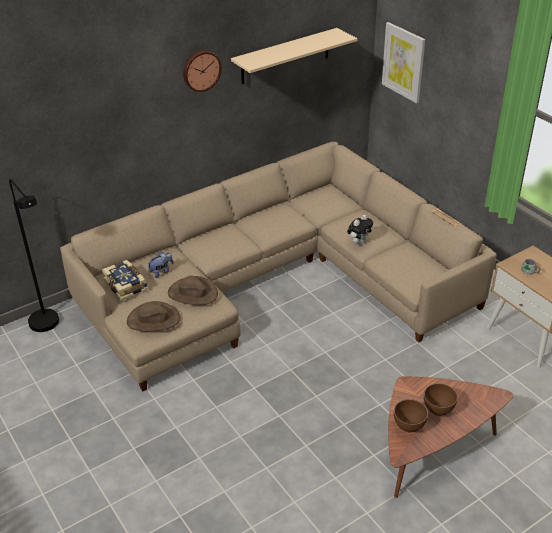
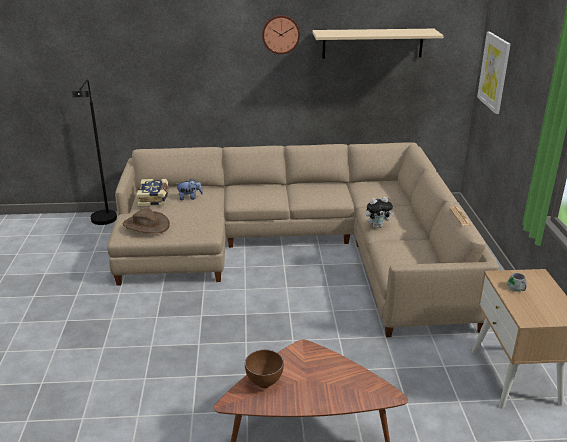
camera: 30 degrees right, 10 degrees down
(192, 293) = (195, 218): brown hat -> none
(437, 411) = (309, 381): brown bowl -> none

